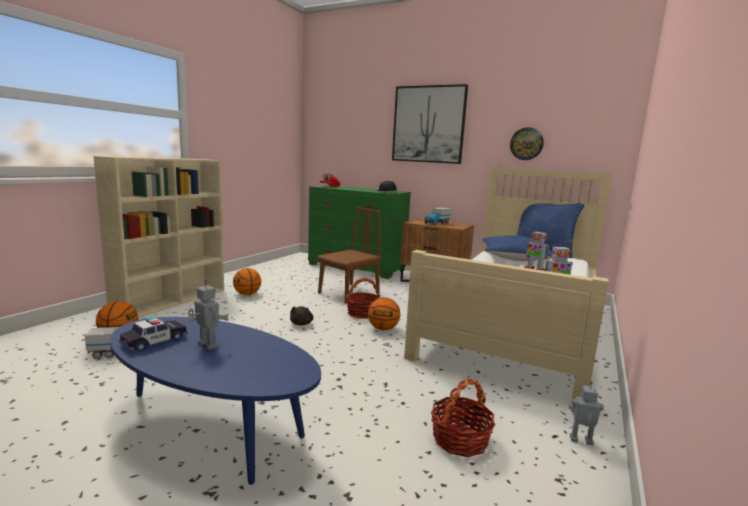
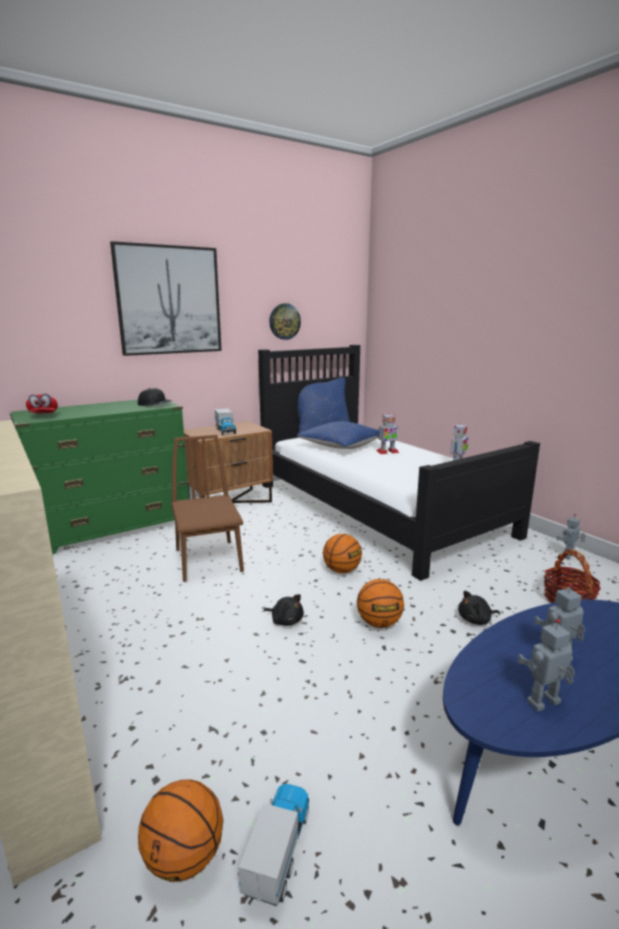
camera: 60 degrees left, 5 degrees up
(154, 341) = (545, 704): toy car -> toy robot
(247, 294) = (115, 646): basketball -> basketball (379, 623)
(362, 313) = (287, 570): basket -> none
(365, 388) = (476, 620): none -> black plush toy
(515, 325) = (376, 508): beige bed -> black bed

